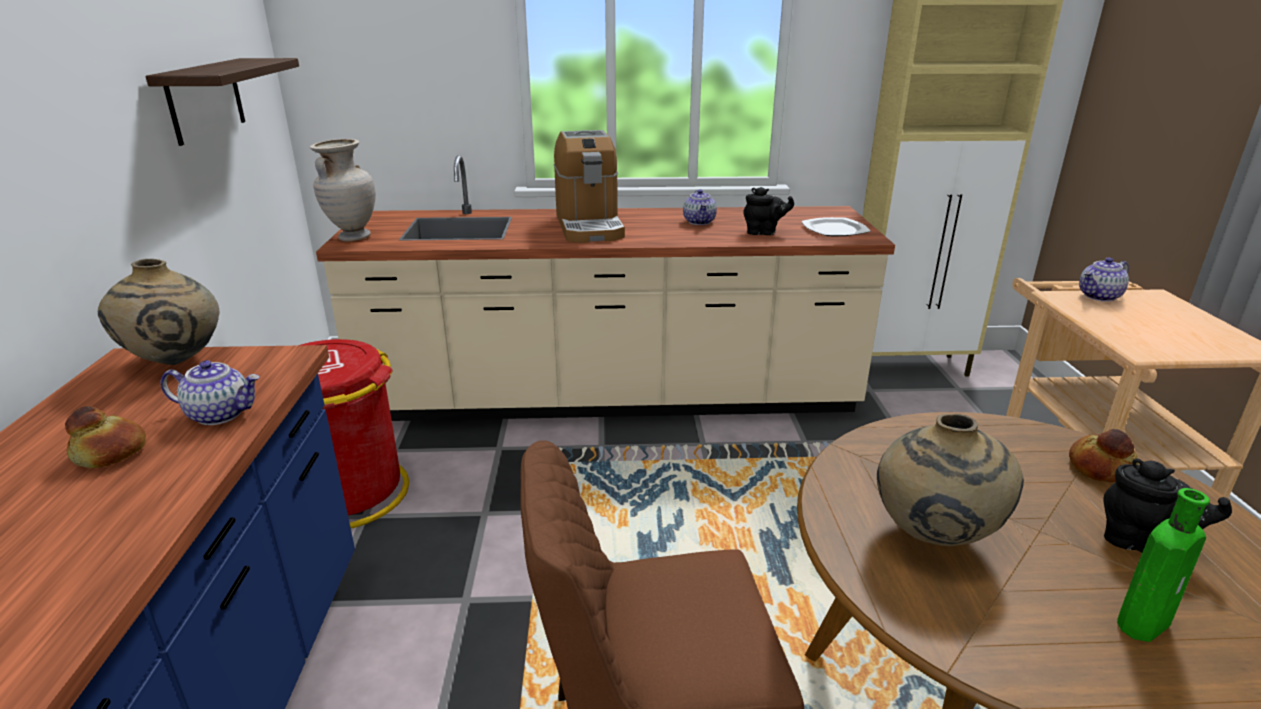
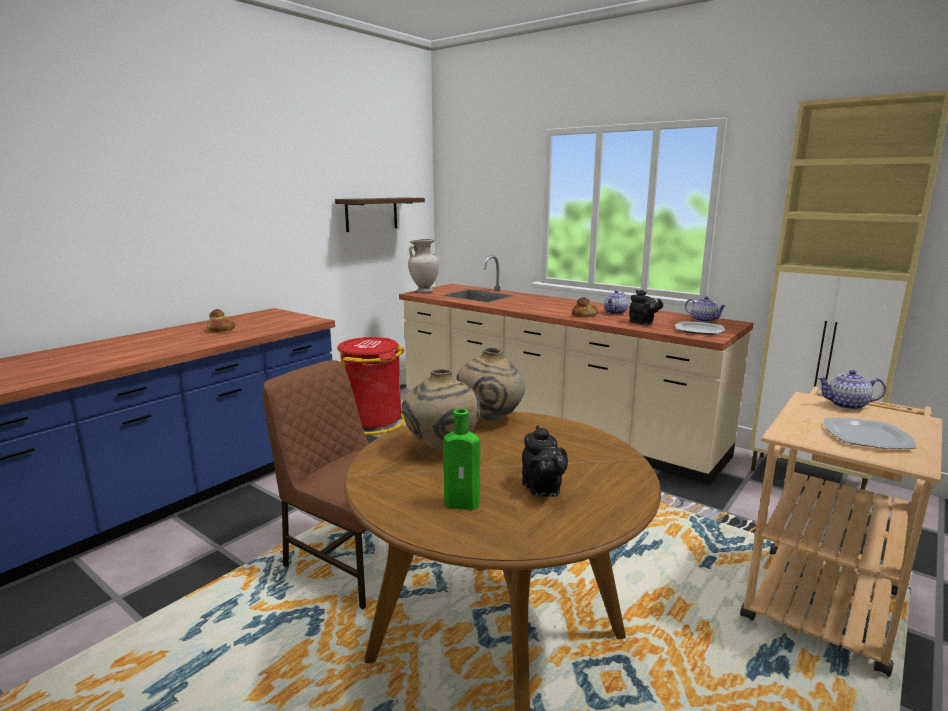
camera: 40 degrees right, 10 degrees down
(176, 362) = (282, 314): beige vase -> beige vase (490, 419)
(221, 414) = (265, 329): teapot -> teapot (704, 320)
(589, 226) = (544, 304): coffee machine -> none
(1101, 468) = (606, 465): bread -> bread (584, 315)
(1183, 331) = (867, 437): none -> plate

